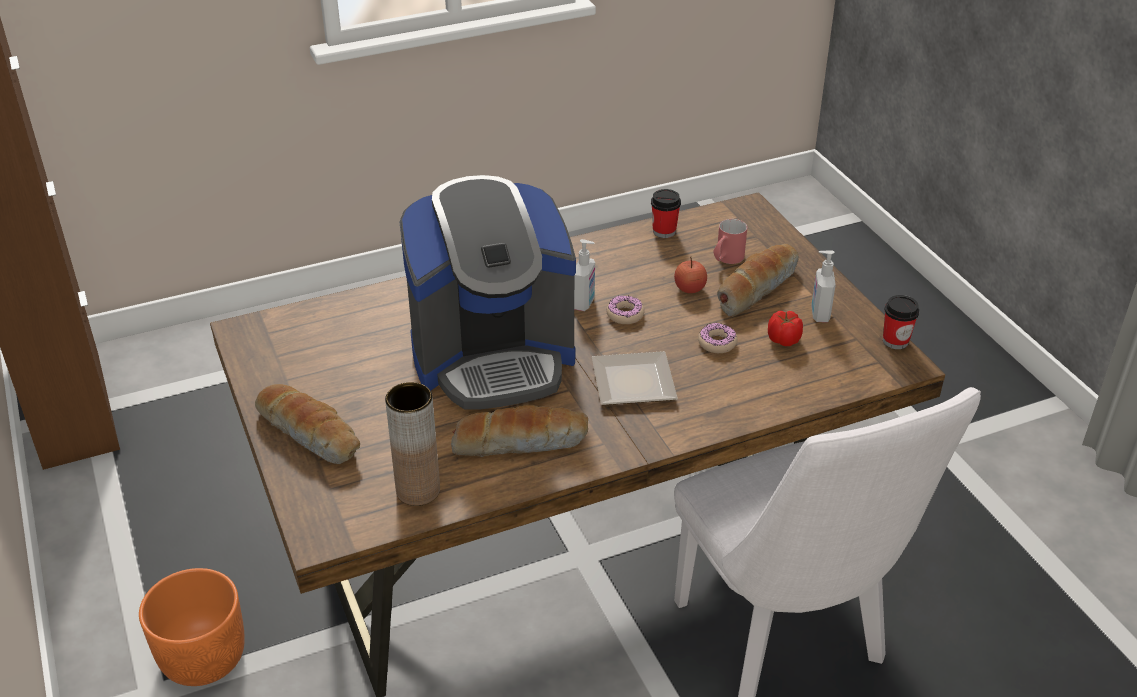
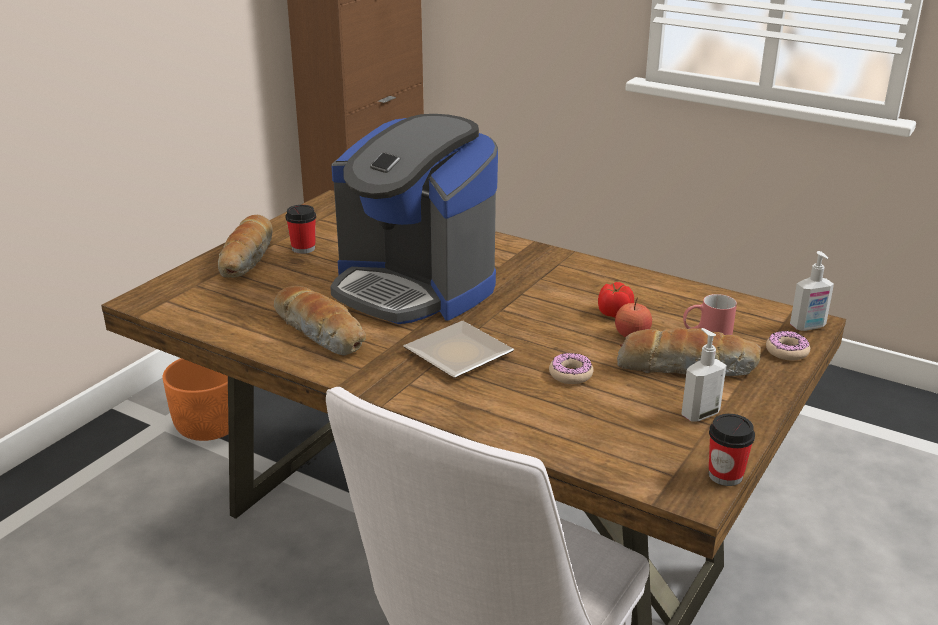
camera: 55 degrees right, 10 degrees down
(418, 490) = (224, 315): brown vase -> none
(584, 303) = (537, 297): soap dispenser -> soap dispenser (808, 327)
(625, 314) = (548, 319): donut -> donut (787, 351)
(664, 231) = (697, 296): cup -> cup (303, 248)
(784, 340) = (626, 407): tomato -> tomato (613, 313)

